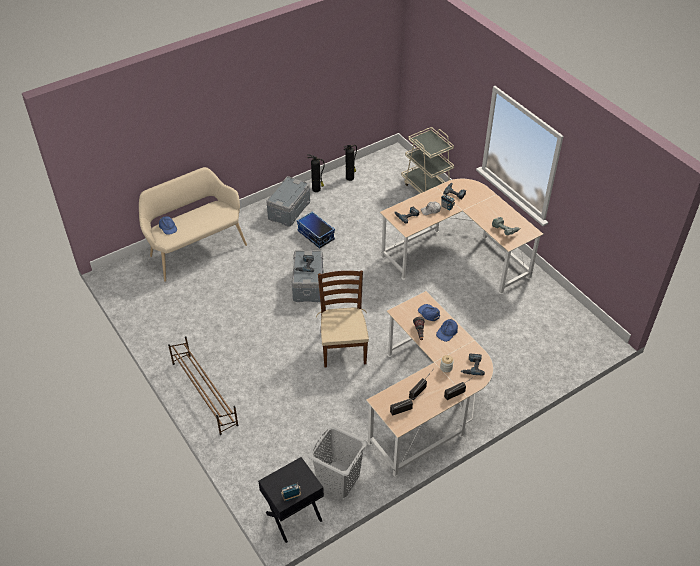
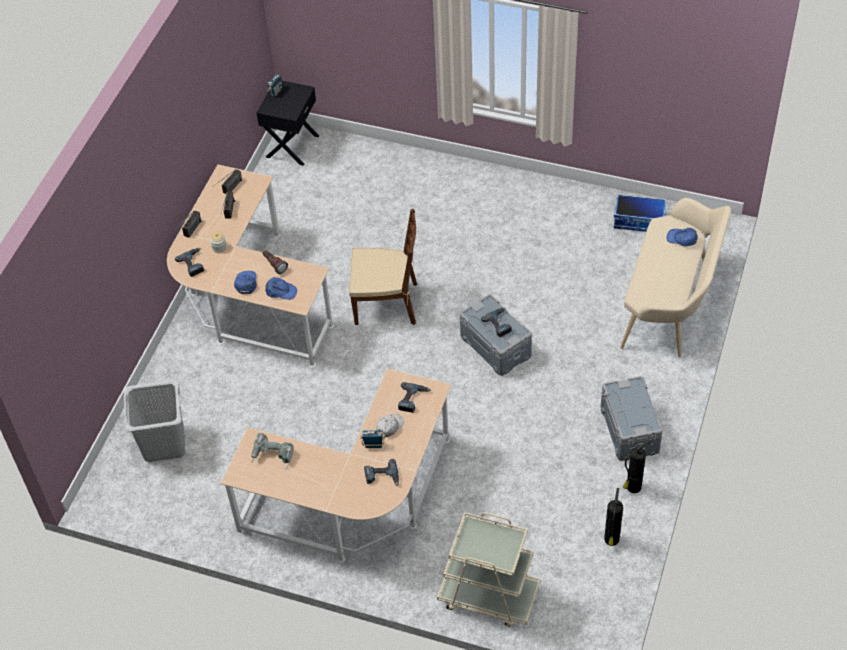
camera: 145 degrees right, 5 degrees up
(204, 393) = (474, 181): brown shoe rack -> none
(315, 235) = (557, 415): storage box -> storage box (639, 221)
(338, 479) = (279, 191): grey laundry basket -> grey laundry basket (163, 443)
(343, 347) = (387, 303): brown chair -> brown chair turned 45 degrees counterclockwise

